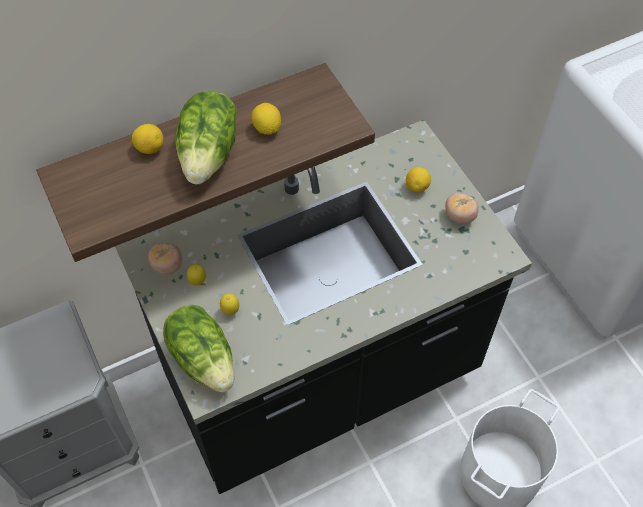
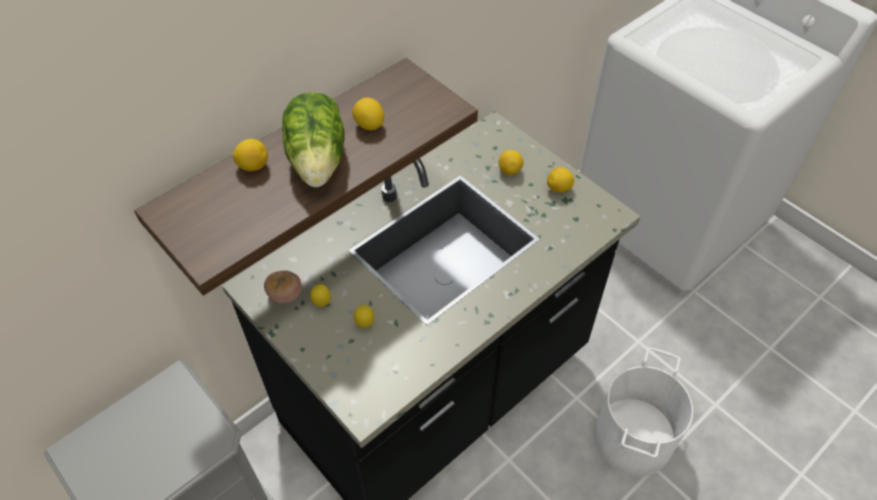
camera: 15 degrees left, 5 degrees down
(204, 358) = (352, 377): lettuce -> none
(459, 216) = (559, 188): tomato -> lemon

